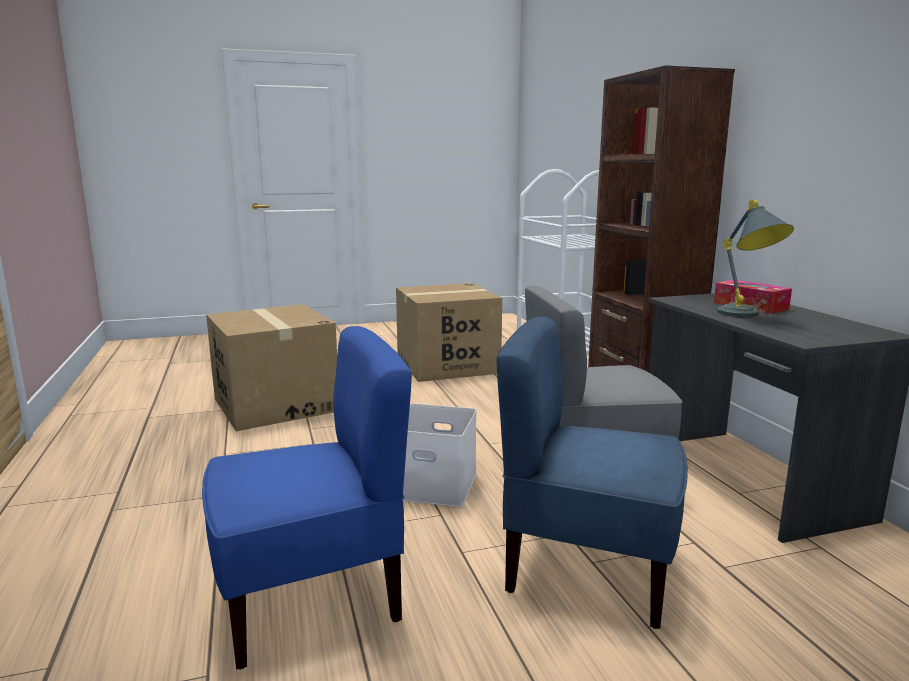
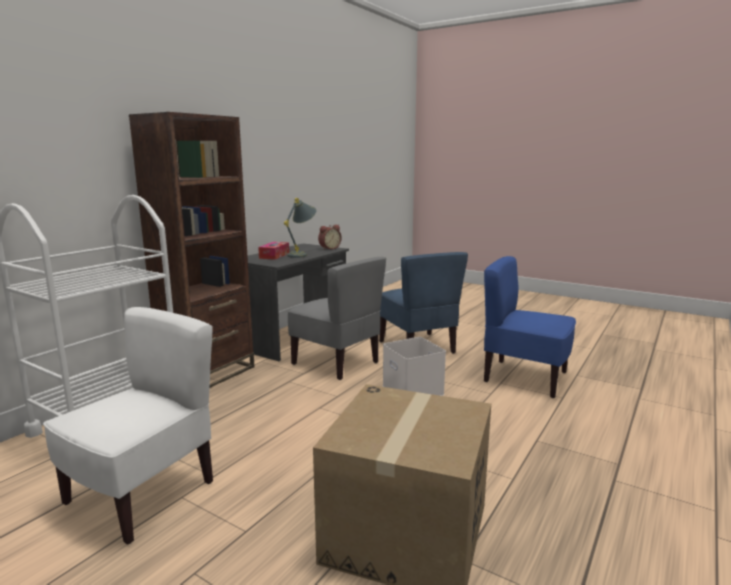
camera: 130 degrees left, 0 degrees up
(447, 365) = (142, 494): cardboard box -> white chair
(812, 337) = (329, 248): none -> alarm clock

